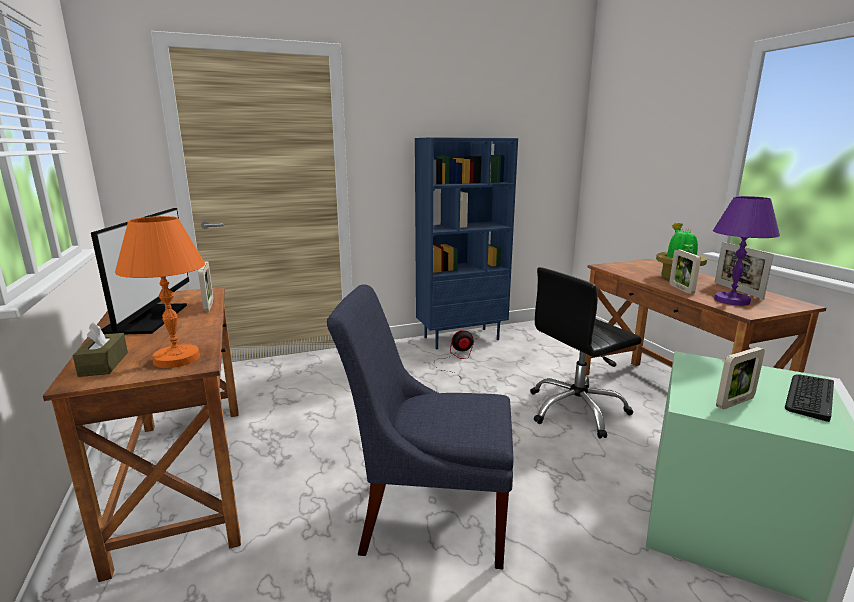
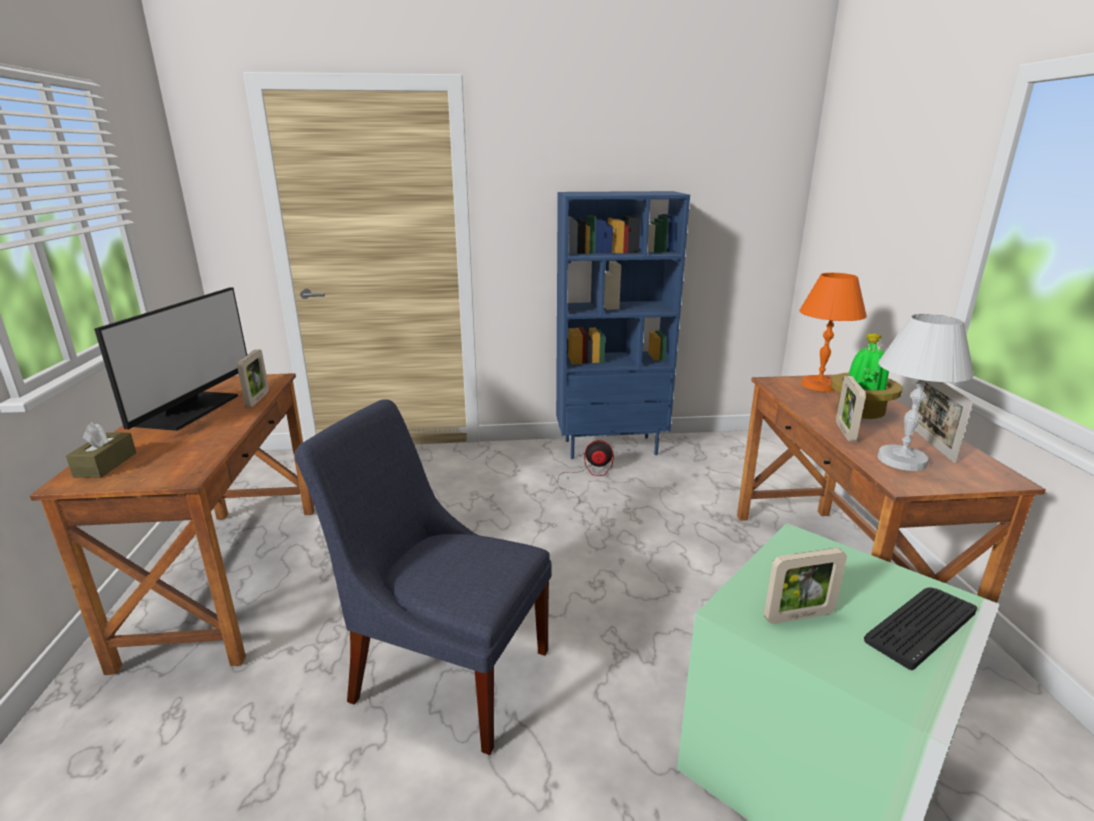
camera: 15 degrees right, 5 degrees up
(177, 358) = (173, 466): orange table lamp -> orange table lamp (819, 385)
(576, 410) = (700, 568): black office chair -> none
(732, 301) = (902, 460): purple table lamp -> white table lamp

